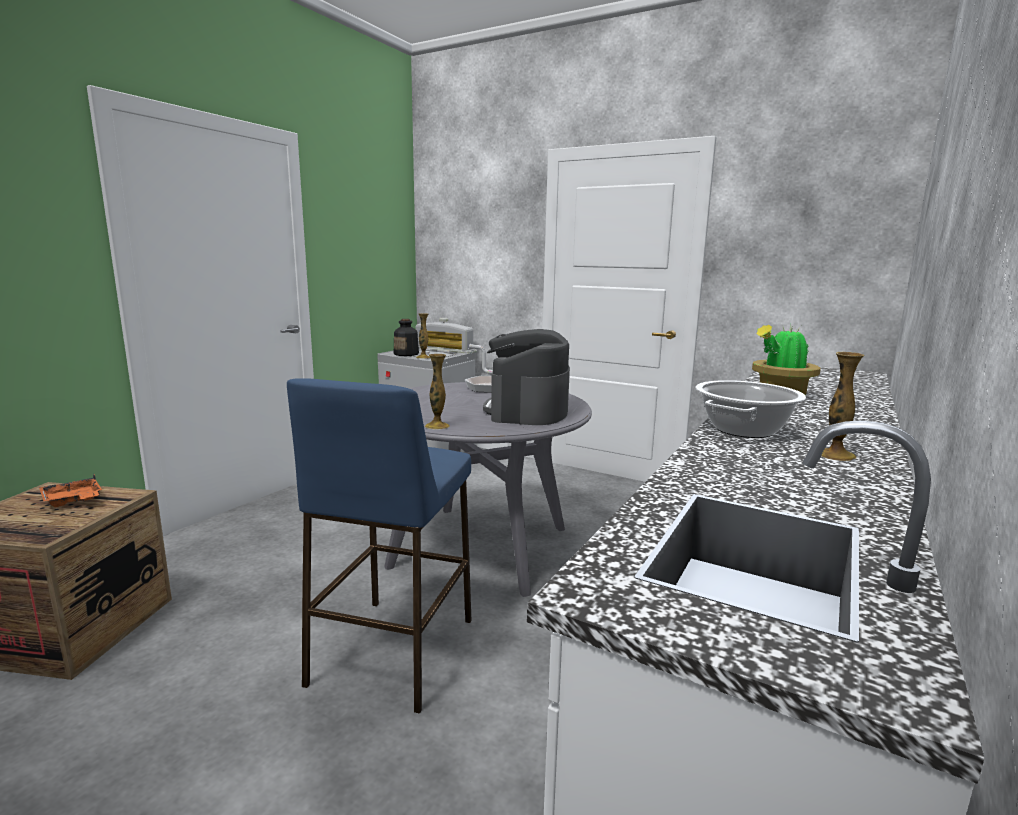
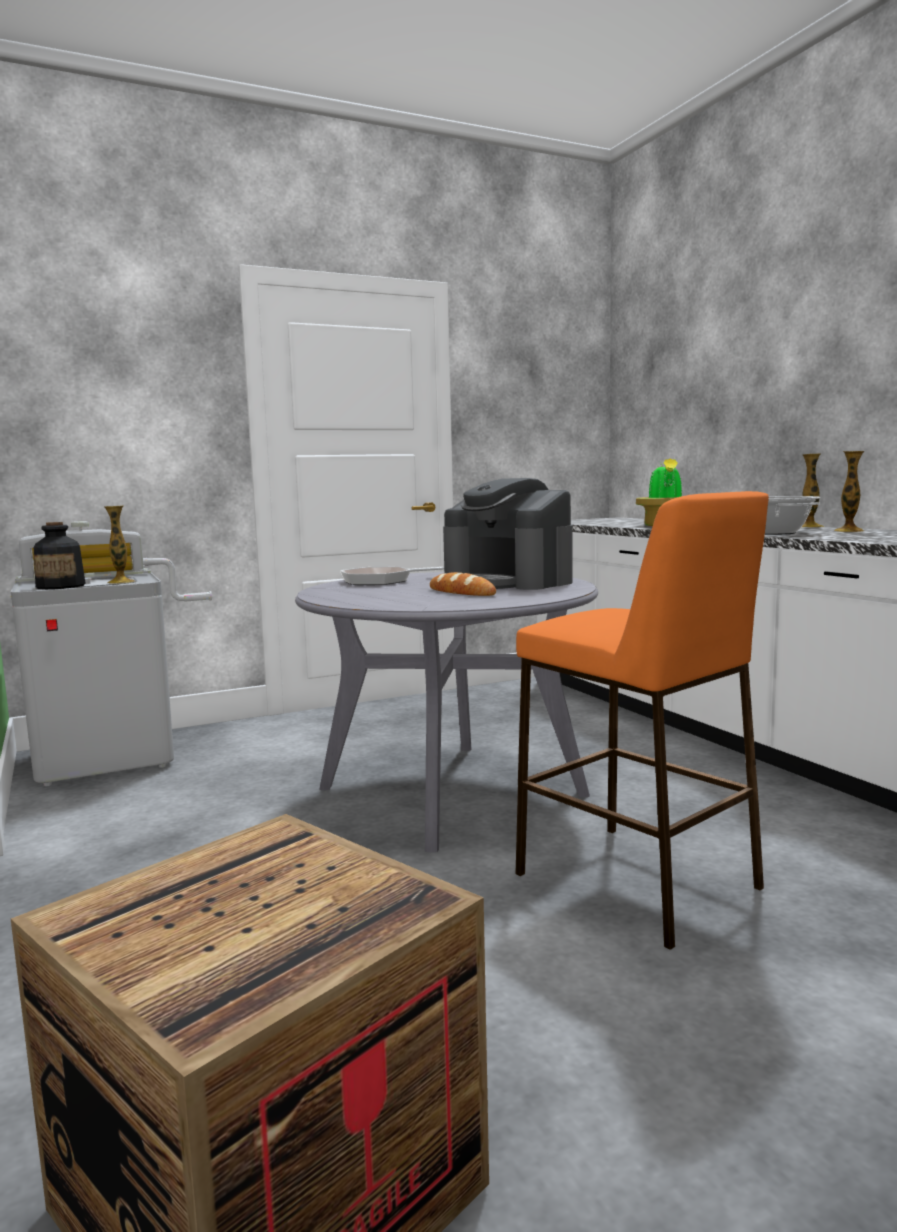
camera: 55 degrees left, 5 degrees down
(73, 500) = (226, 882): orange tray -> none
(393, 651) = (638, 881): blue stool -> orange stool
(437, 426) = (522, 600): vase -> vase (810, 527)
(460, 410) = (461, 592): none -> bread

